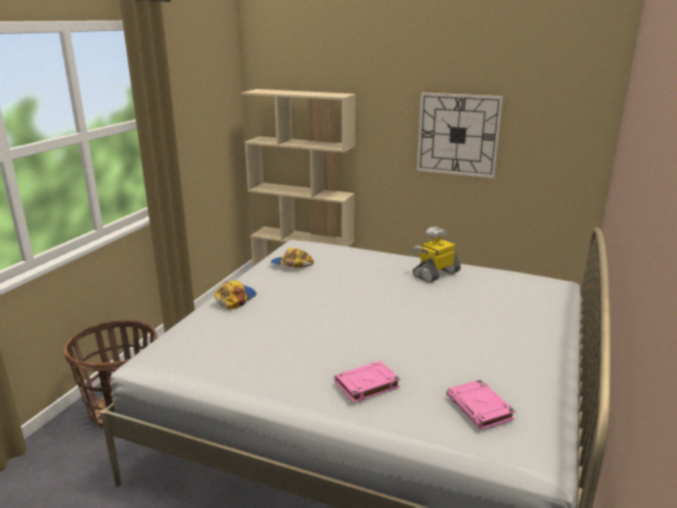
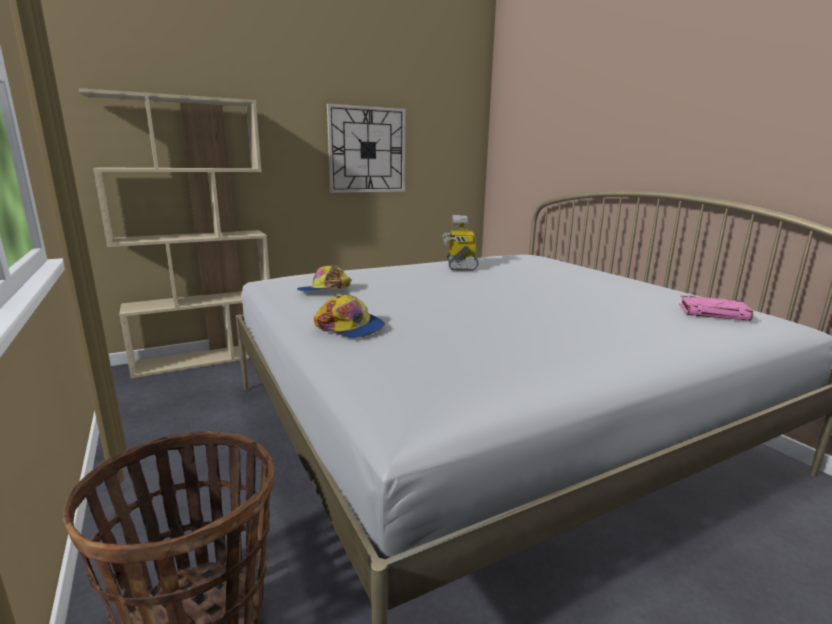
camera: 50 degrees left, 5 degrees down
(235, 298) = (350, 327): cap -> cap turned 150 degrees clockwise
(366, 385) = (641, 331): pink book -> none

